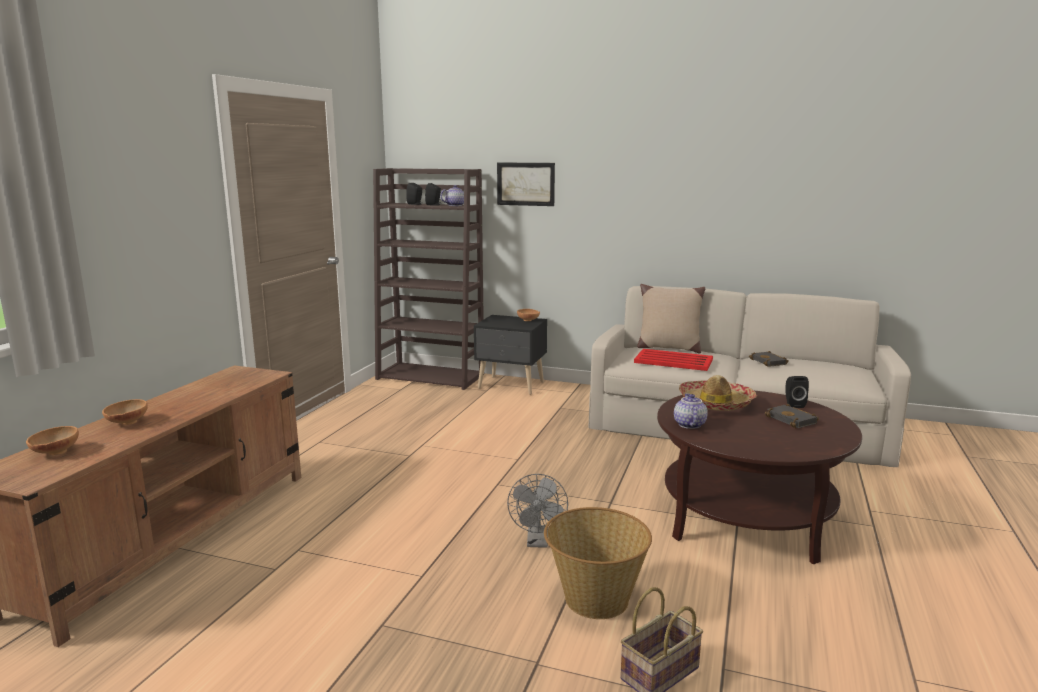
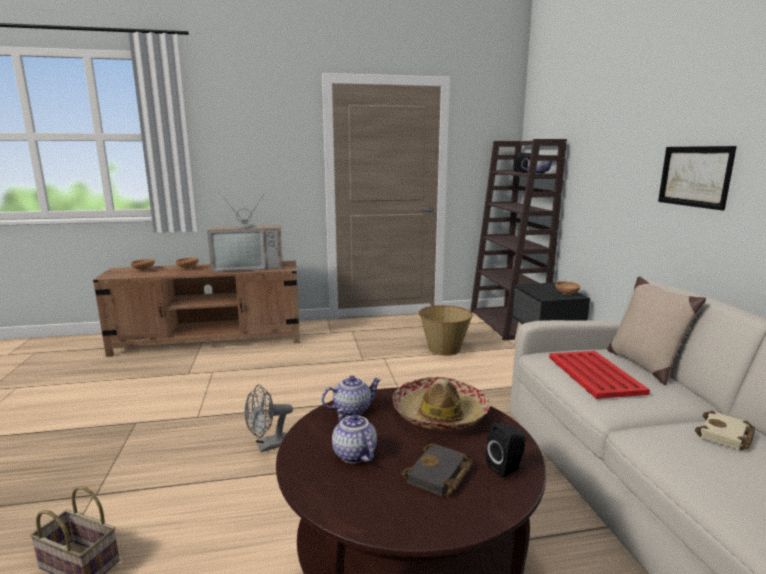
camera: 60 degrees right, 0 degrees up
(213, 389) = (249, 267): none -> television
(525, 184) = (595, 153): picture -> picture (694, 176)
(595, 599) = (189, 498): basket -> basket (444, 349)
(755, 435) = (353, 454): none -> teapot
(769, 362) = (726, 435): black book -> beige book

